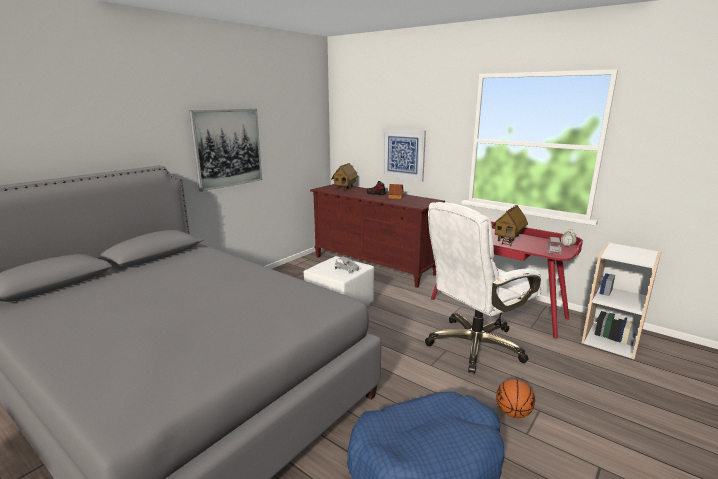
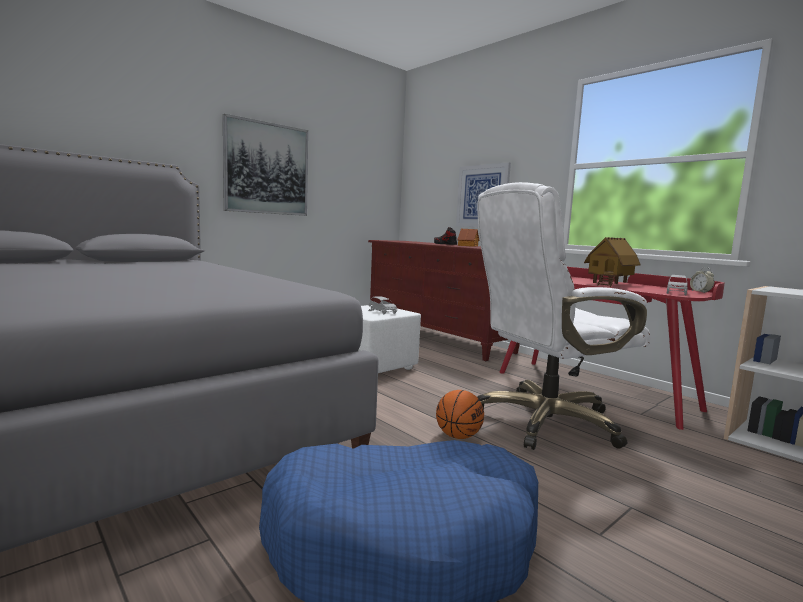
camera: 10 degrees right, 10 degrees down
(345, 188) = (410, 241): toy house -> none
(513, 413) = (583, 504): basketball -> basketball (458, 436)

